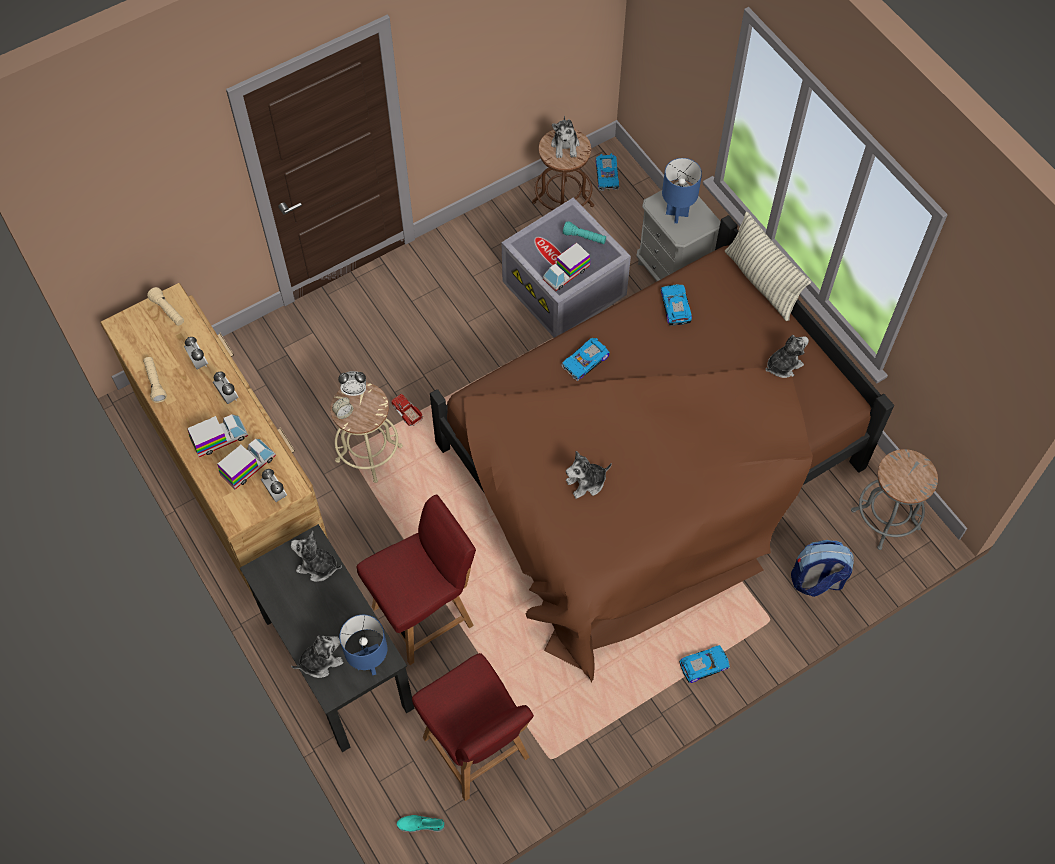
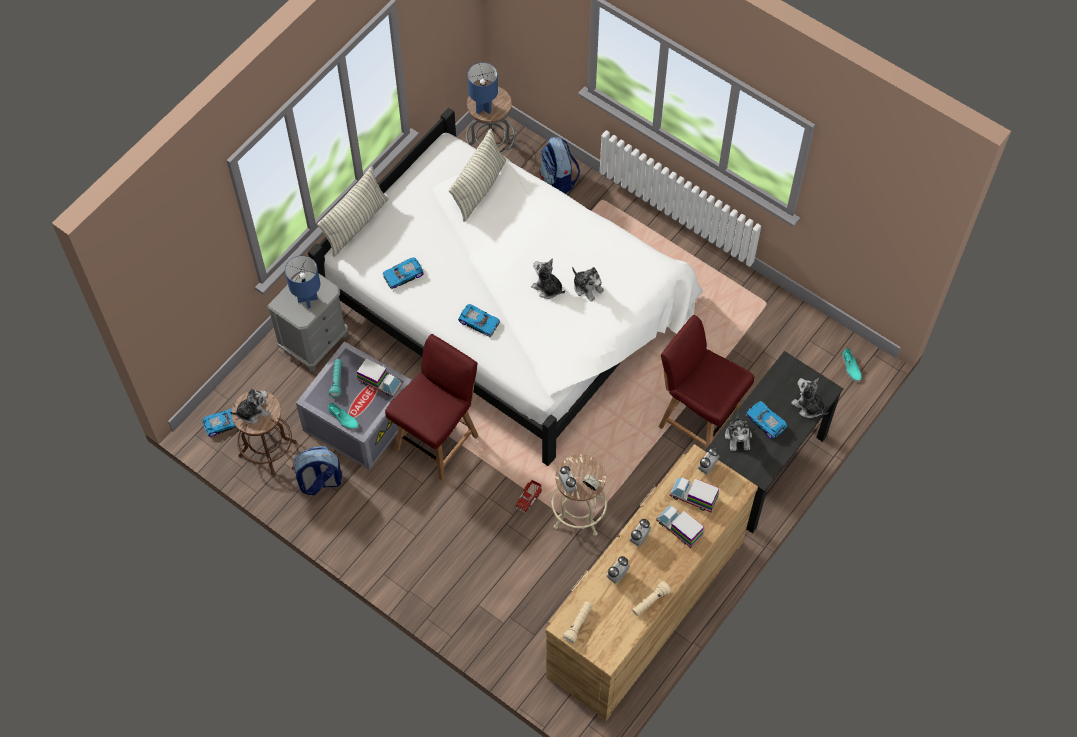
camera: 110 degrees left, 0 degrees up
(369, 663) = (794, 375): blue table lamp -> blue table lamp (483, 108)
(477, 750) = (782, 350): red chair -> red chair (438, 441)
(507, 237) = (319, 482): none -> backpack
(536, 231) = (343, 419): none -> turquoise shoe
(648, 469) = (511, 308): brown bed -> white bed
(703, 664) = (654, 231): toy car -> toy car (765, 422)
(770, 415) = (479, 188): none -> pillow
(783, 365) = (430, 191): plush toy -> plush toy (547, 288)

